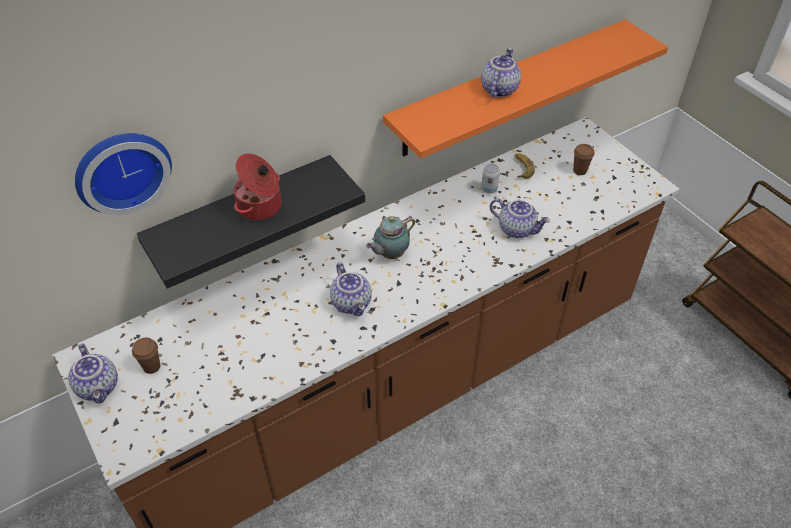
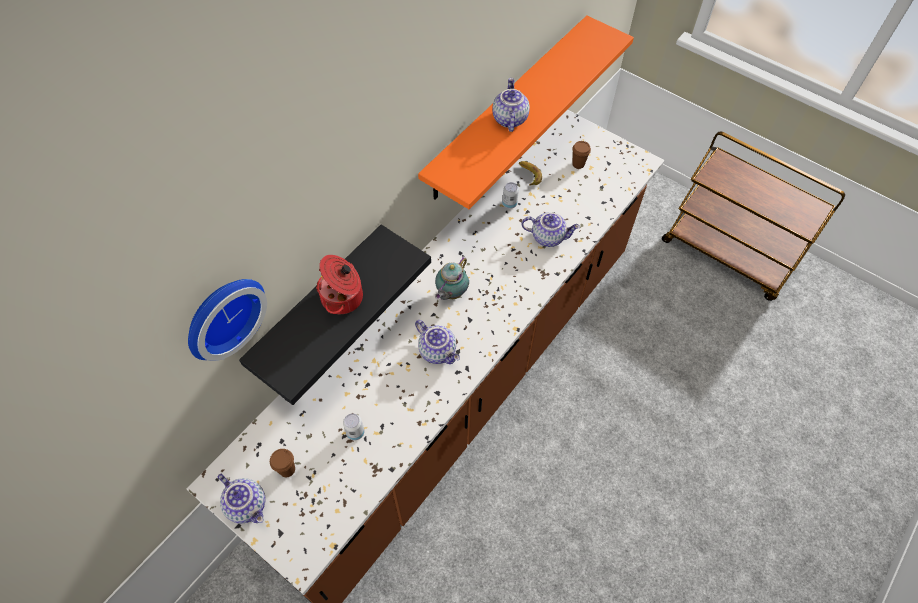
camera: 20 degrees left, 10 degrees up
(233, 353) = (355, 432): none -> can

